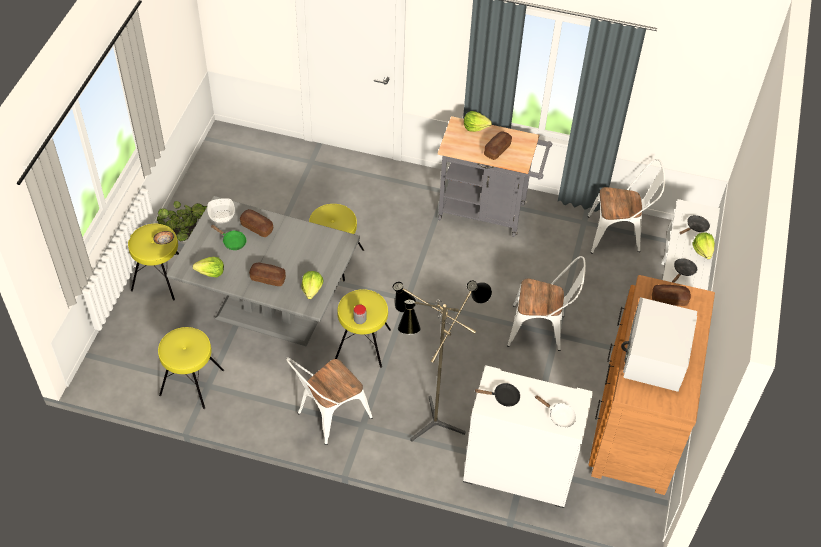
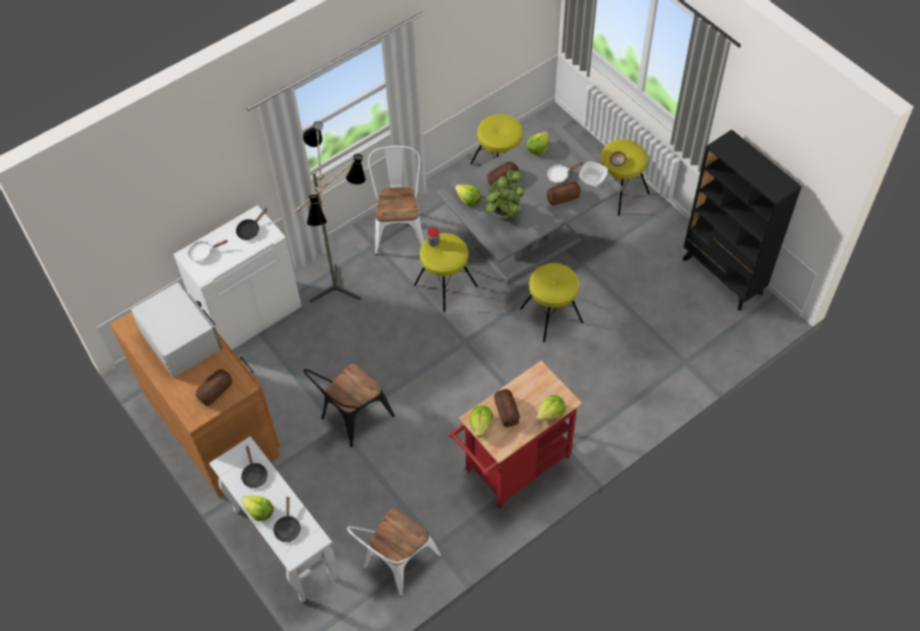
camera: 130 degrees right, 5 degrees up
(188, 236) = (653, 228): potted plant -> potted plant (503, 214)
(208, 174) = (722, 276): none -> black bookcase
(232, 242) = (560, 175): green frying pan -> white frying pan
(488, 212) = (512, 468): grey cart -> red cart
(521, 157) = (481, 424): none -> lettuce
(541, 330) = (352, 419): white chair -> black chair

